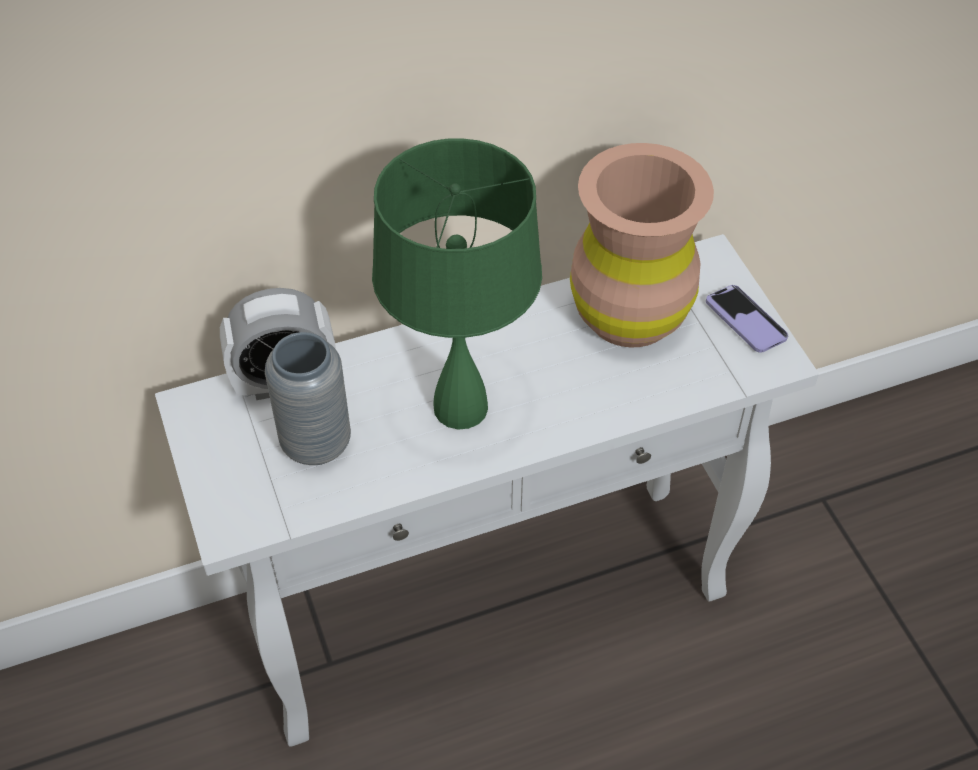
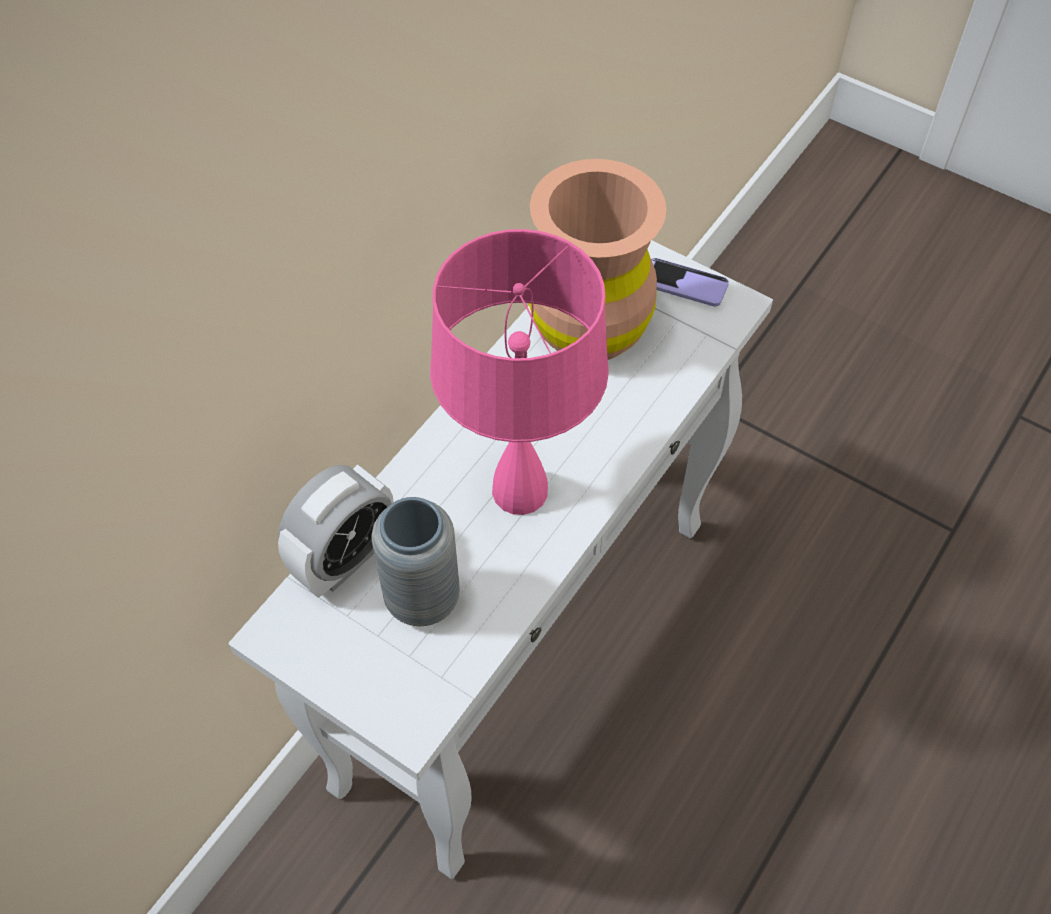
camera: 35 degrees left, 5 degrees up
(461, 408) = (521, 491): green table lamp -> pink table lamp

